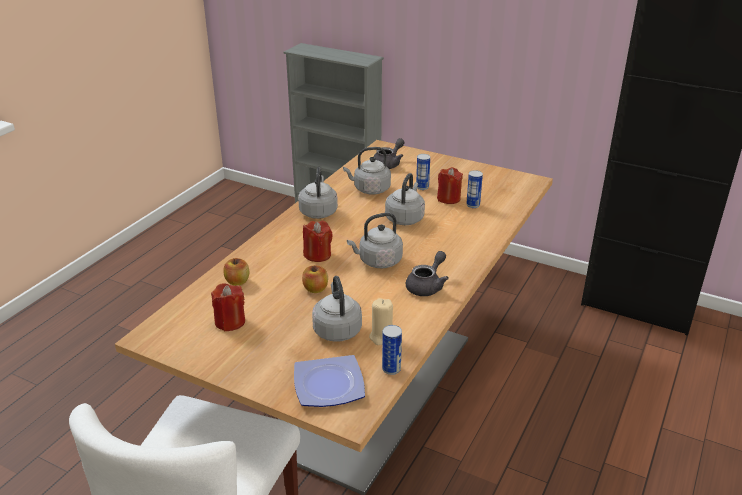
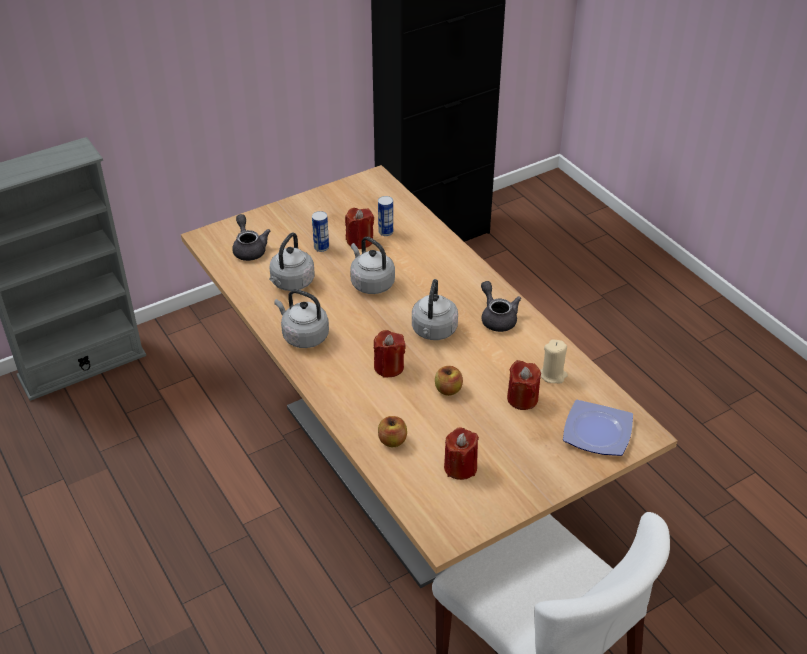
camera: 60 degrees left, 10 degrees up
(337, 329) = (522, 398): grey kettle -> red candle
(391, 369) = (598, 387): can -> none

